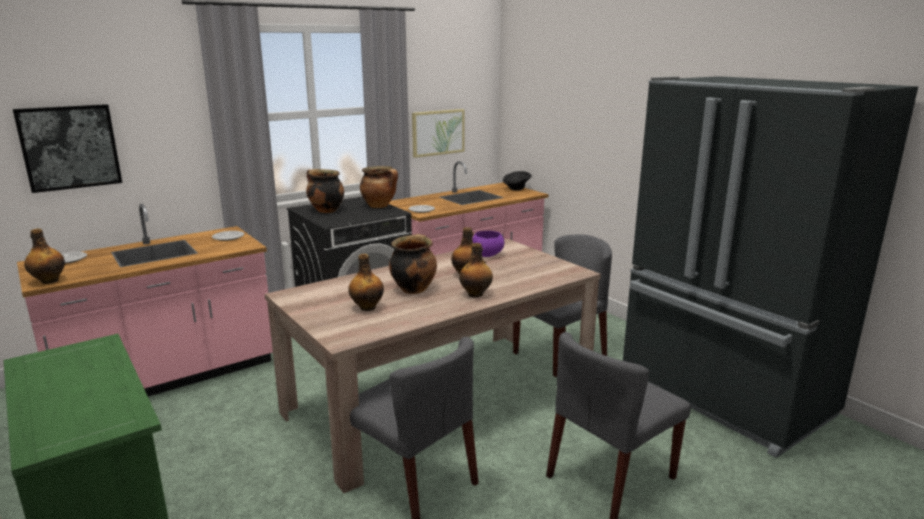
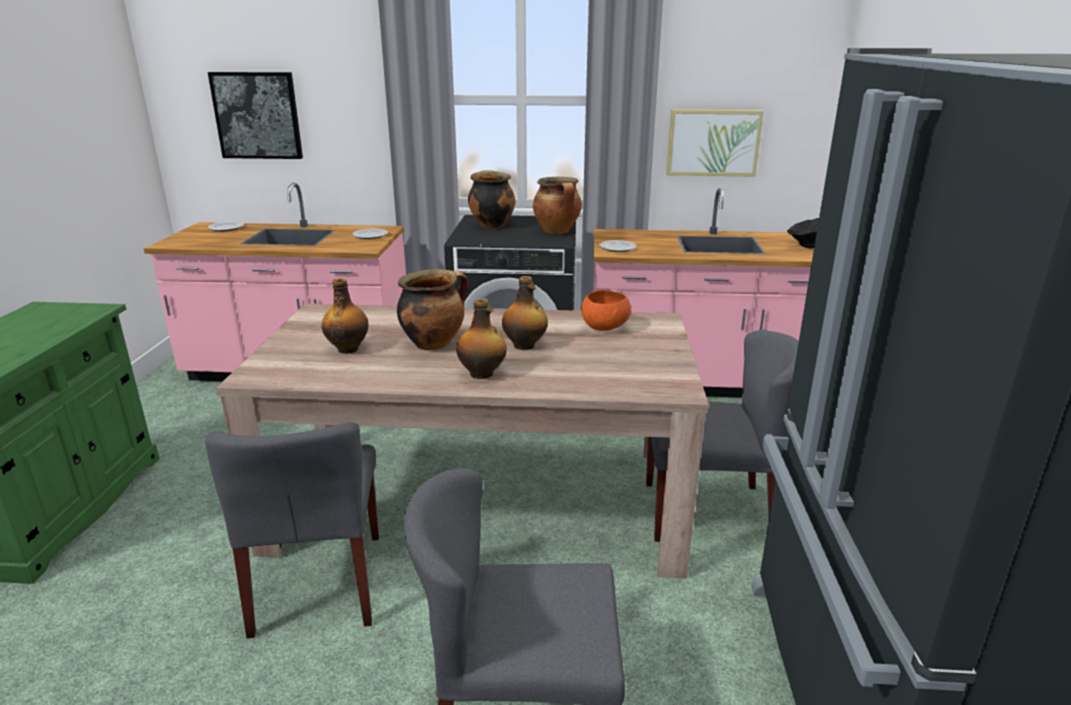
camera: 40 degrees right, 5 degrees up
(49, 281) = (176, 243): bottle -> none
(488, 255) = (605, 328): purple bowl -> orange bowl

